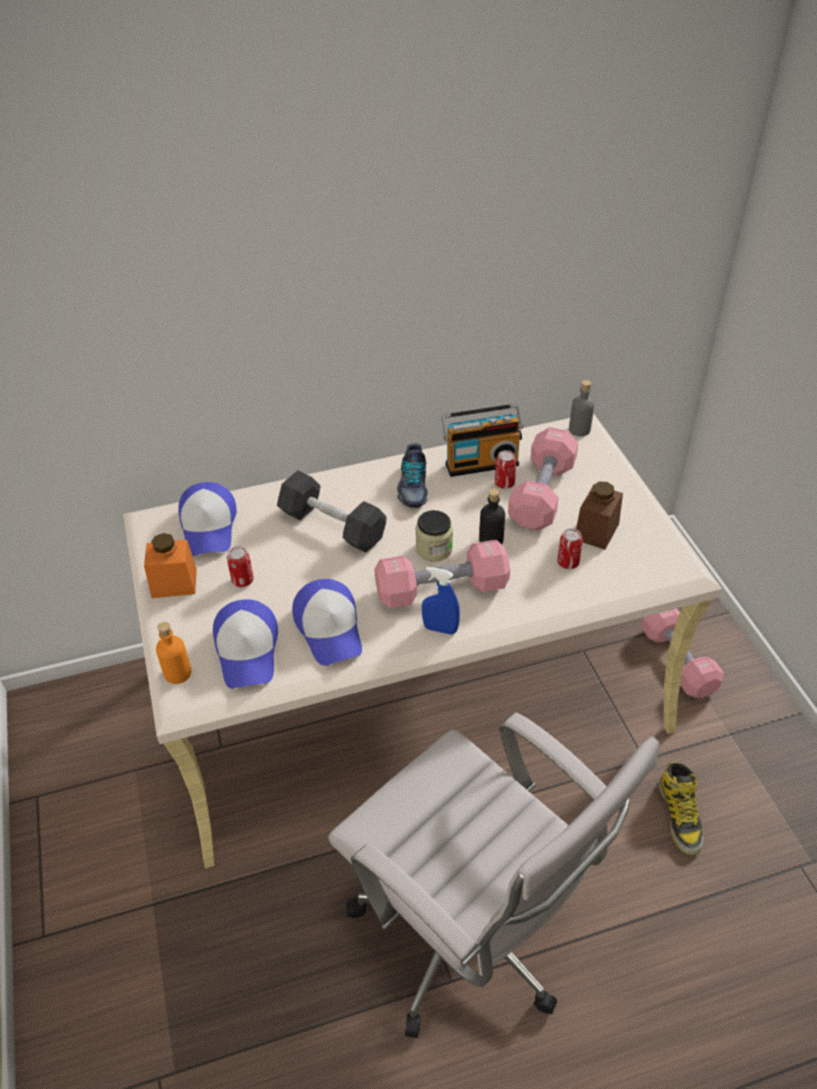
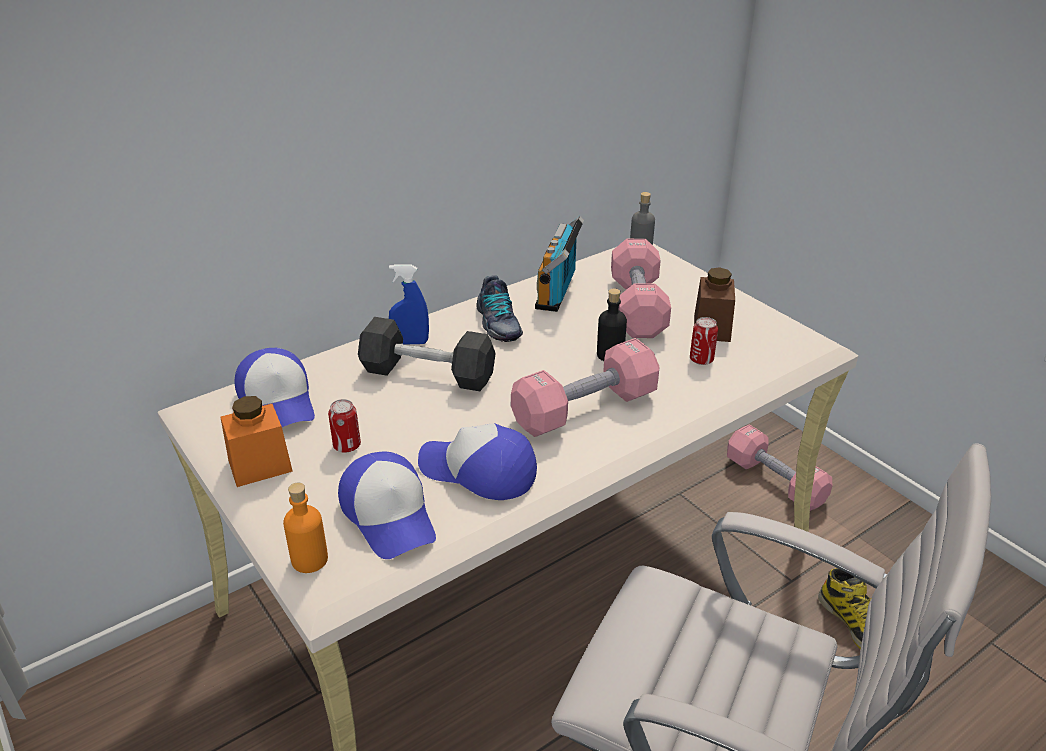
camera: 20 degrees left, 10 degrees down
(330, 628) = (479, 471): cap -> cap turned 150 degrees clockwise
(434, 549) = (554, 374): jar -> none
(440, 629) = (605, 445): blue spray bottle -> blue spray bottle (410, 342)
(481, 462) = (558, 291): radio -> radio turned 135 degrees clockwise
(504, 483) = (593, 305): can -> none

